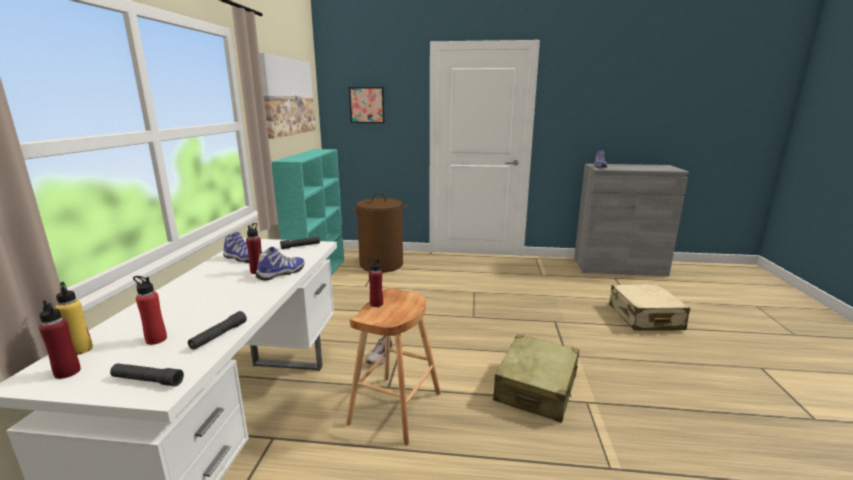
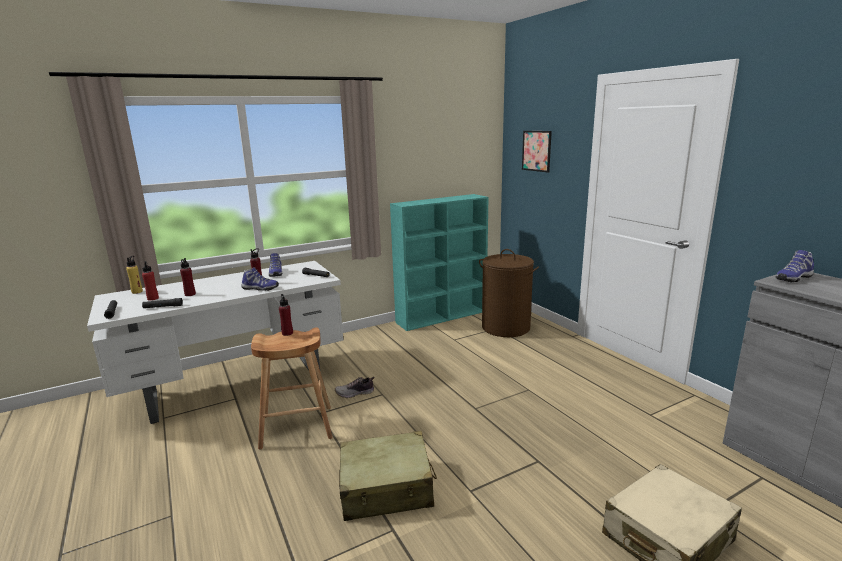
camera: 55 degrees right, 0 degrees up
(67, 372) = (115, 298): red bottle -> red bottle (190, 294)
(287, 97) = (435, 144): picture -> none

